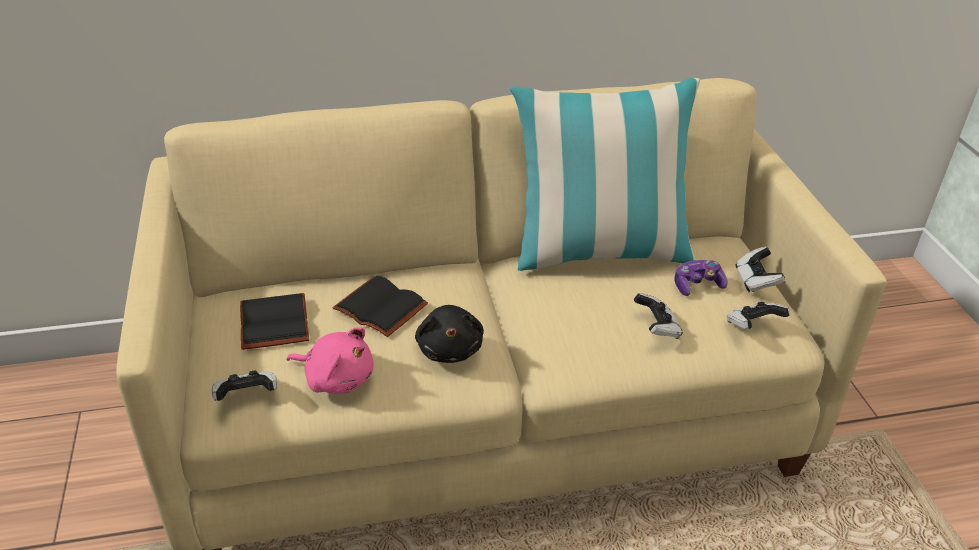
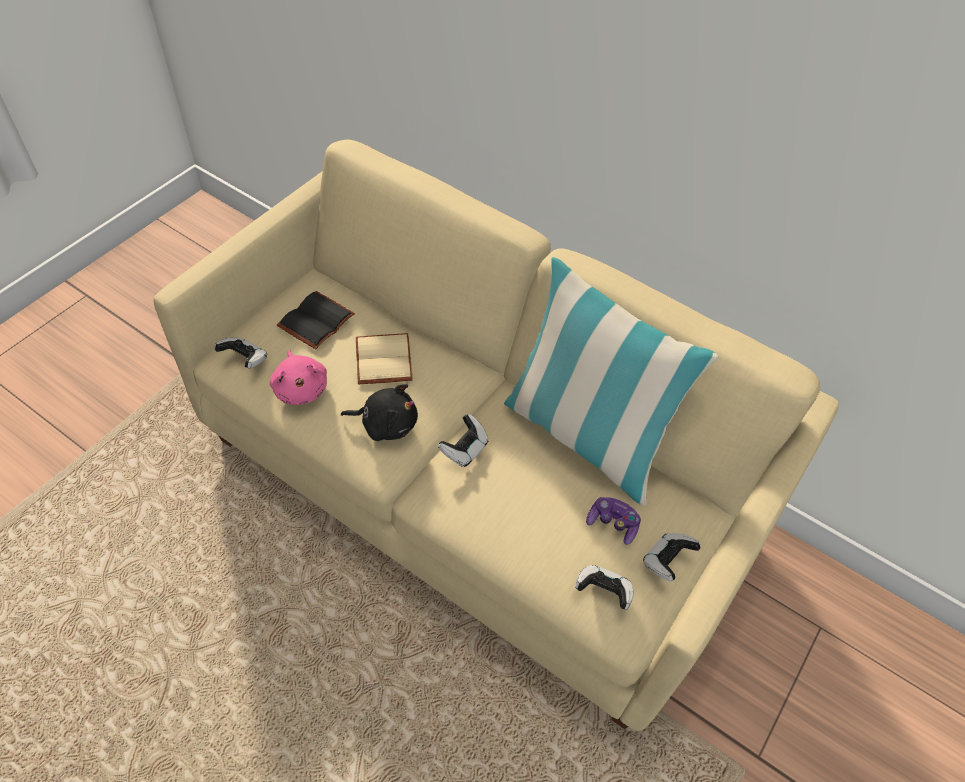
camera: 45 degrees right, 15 degrees up
(378, 308) = (381, 359): black book -> beige book
(450, 348) = (386, 423): black plush toy -> black plush toy turned 120 degrees counterclockwise
(656, 328) = (531, 528): game controller -> game controller (464, 449)

